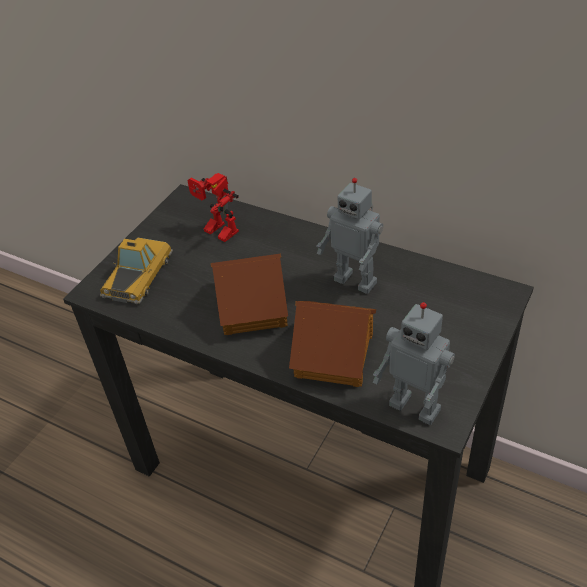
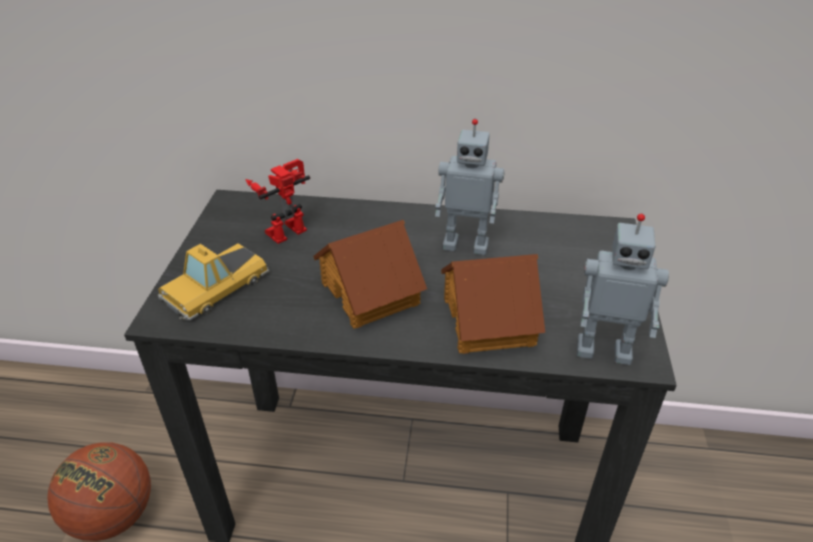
camera: 25 degrees left, 5 degrees down
(75, 428) = (113, 515): none -> basketball
(139, 274) = (214, 287): toy car -> toy car turned 135 degrees counterclockwise
(216, 232) = (285, 228): toy robot -> toy robot turned 120 degrees clockwise

